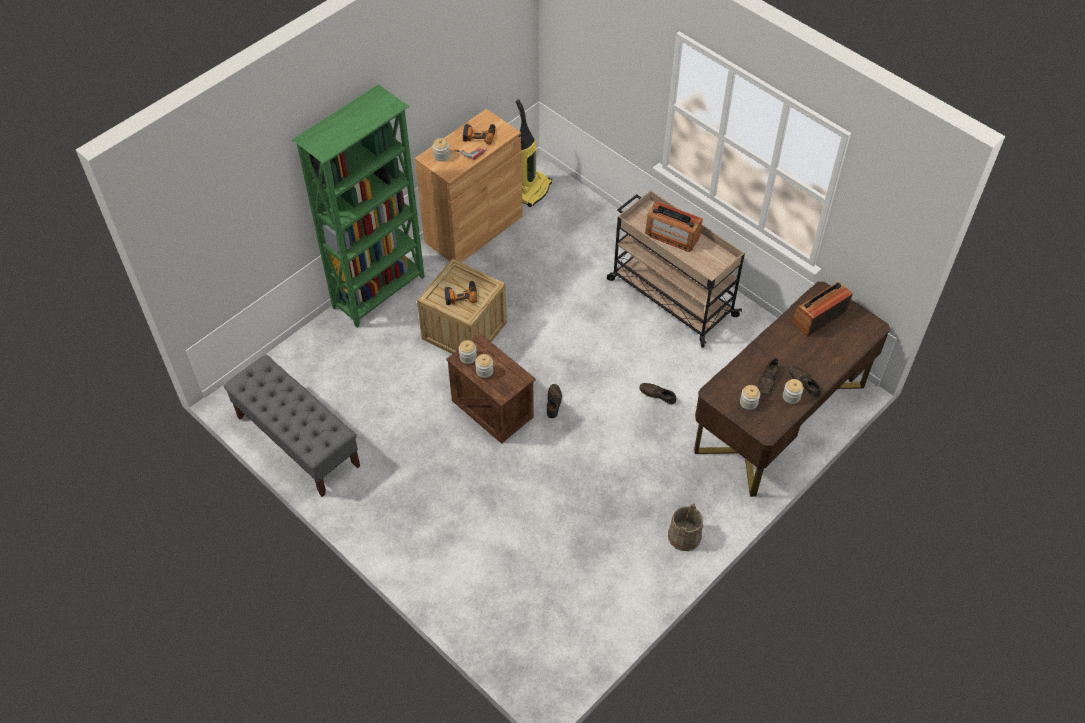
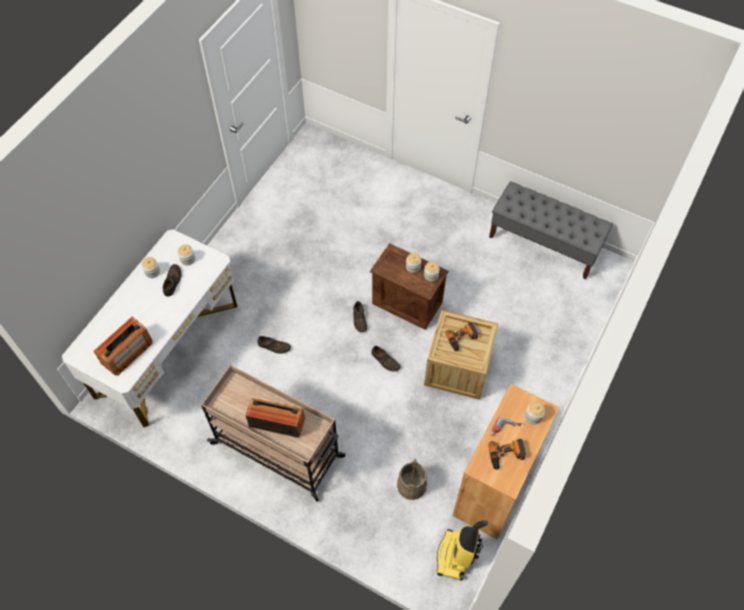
camera: 165 degrees right, 5 degrees up
(380, 292) = (550, 388): green bookcase -> none
(684, 536) = (236, 241): beige bucket -> beige bucket (412, 485)
(780, 418) = (168, 349): brown desk -> white desk
(804, 383) = (141, 286): brown shoe -> brown shoe (385, 361)

